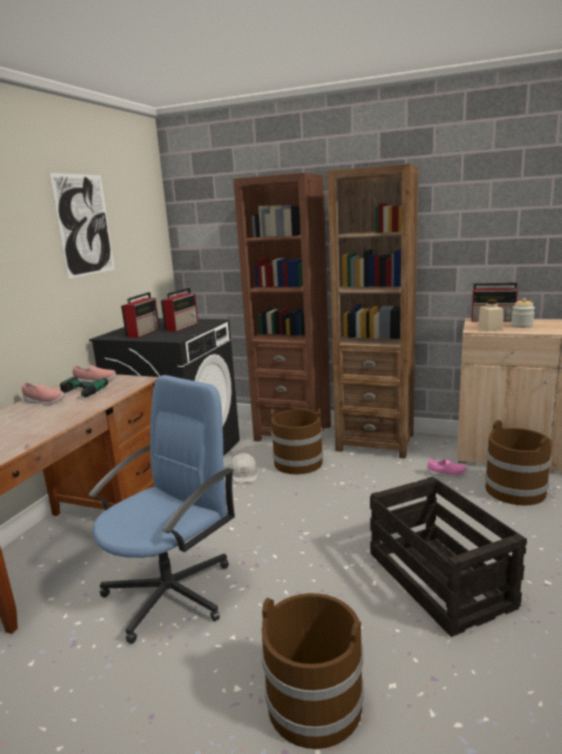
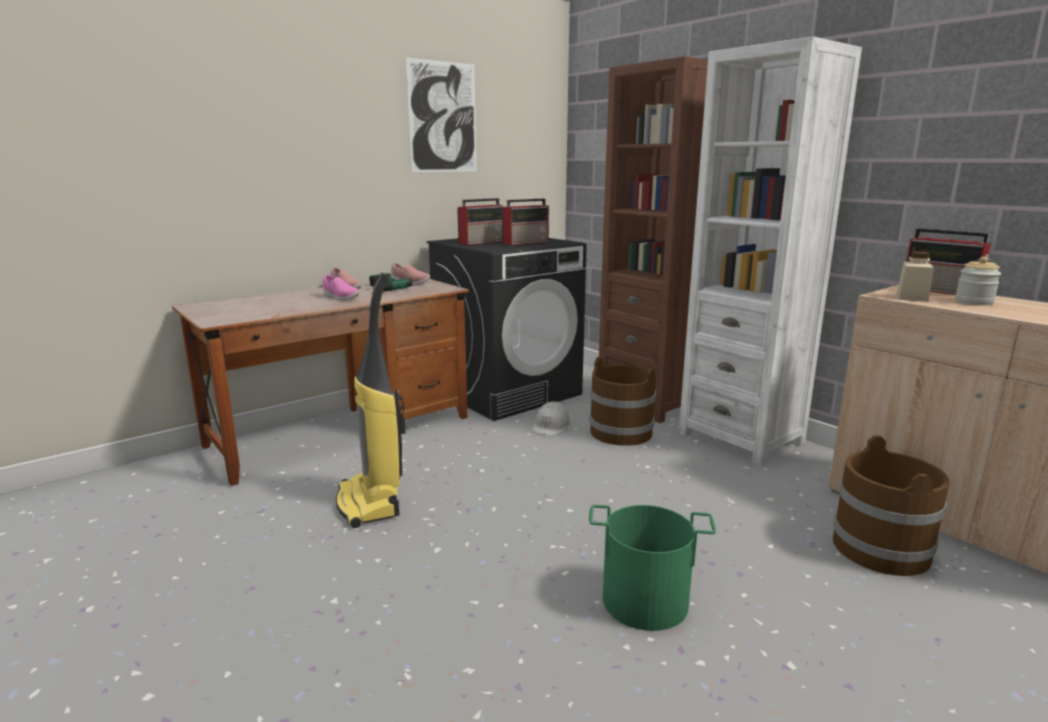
camera: 30 degrees right, 0 degrees up
(171, 592) = (371, 503): blue office chair -> vacuum cleaner
(313, 703) = (380, 645): brown bucket -> none
(375, 442) = (741, 438): brown bookcase -> white bookcase
(440, 580) = (645, 602): crate -> green bucket
(446, 474) = (797, 499): pink shoe -> pink shoe (340, 298)

